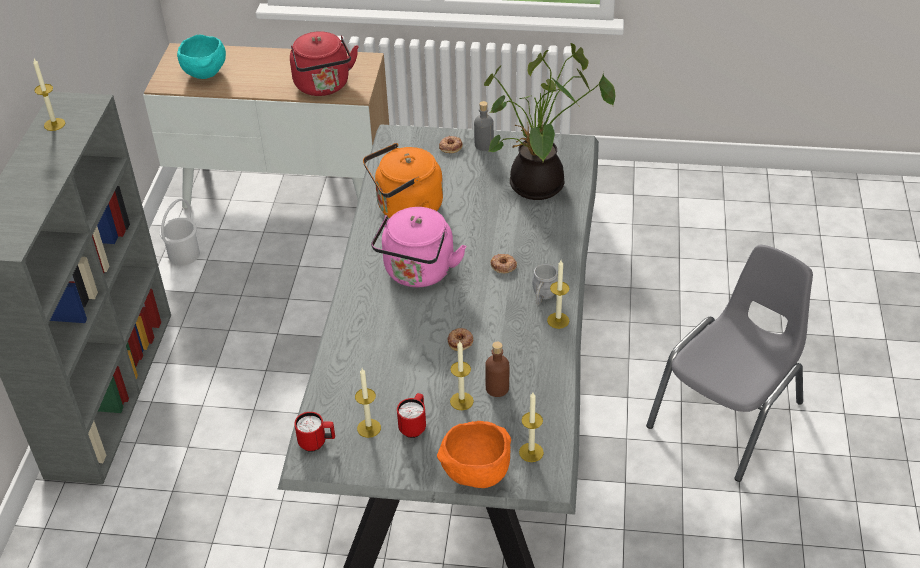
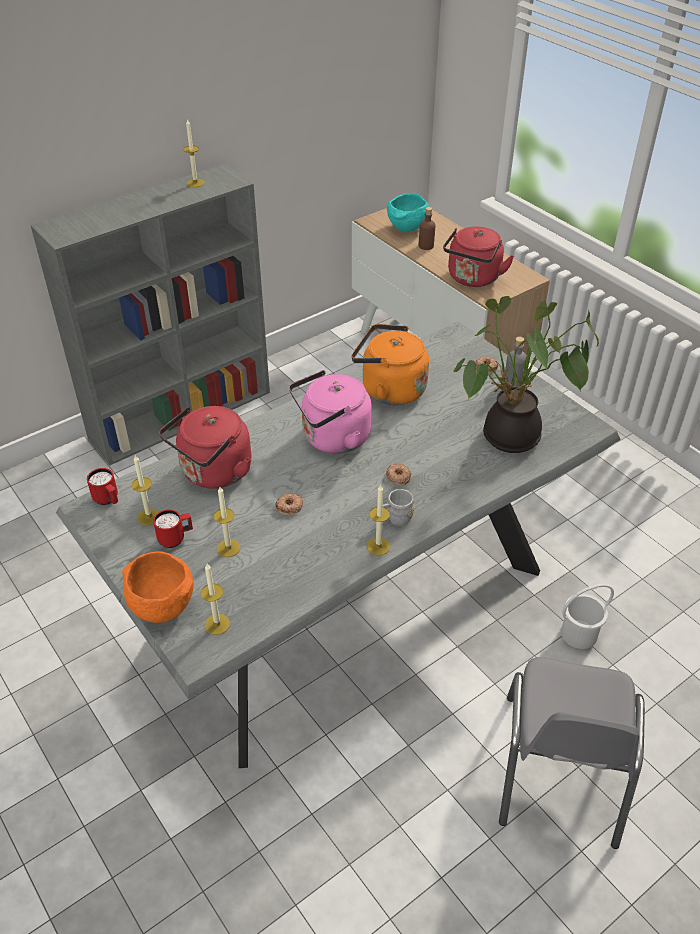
camera: 45 degrees right, 0 degrees up
(183, 254) = (323, 360): white bucket -> white bucket (578, 633)
(368, 362) = (213, 473): none -> red kettle
(497, 388) = (264, 559): brown bottle -> brown bottle (426, 246)
(727, 415) = (560, 769): grey chair -> grey chair turned 105 degrees clockwise

